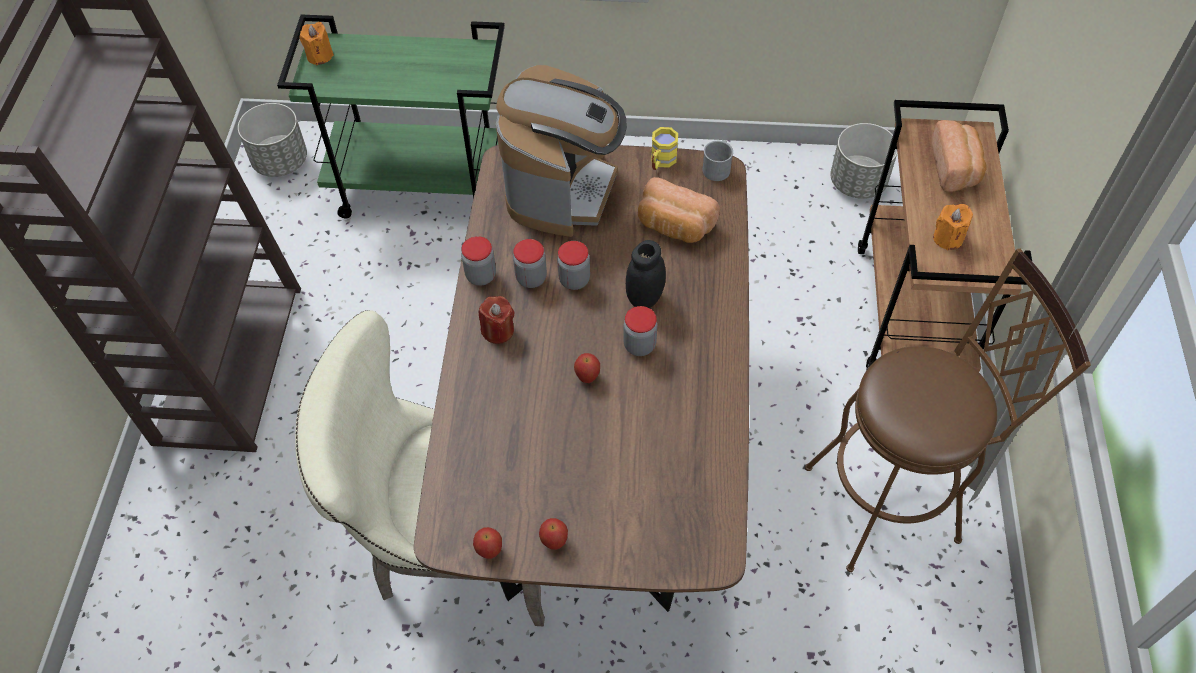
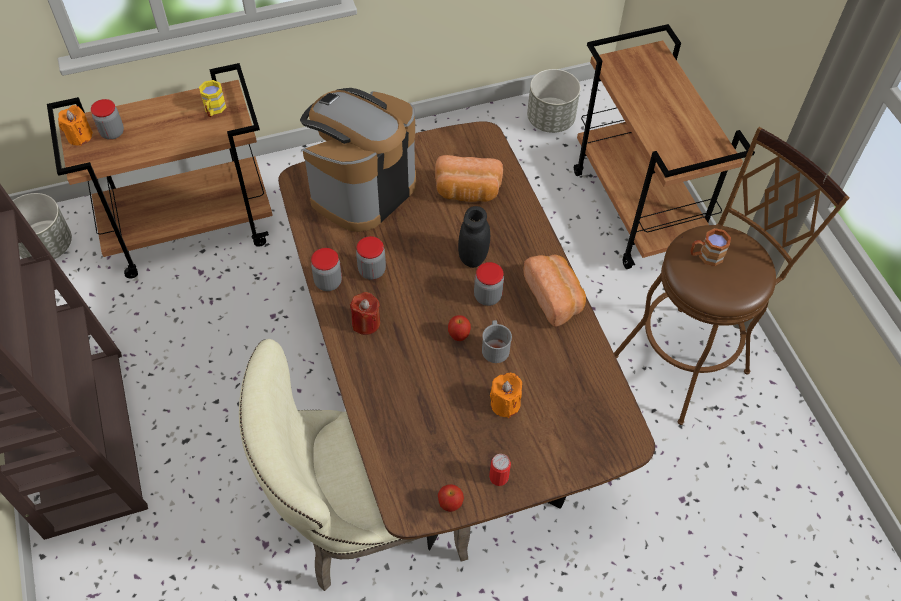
camera: 25 degrees left, 0 degrees up
(423, 186) = (191, 228): green cart -> brown cart
(554, 541) = (498, 477): apple -> can
(563, 190) = (361, 189): coffee machine -> coffee machine turned 135 degrees counterclockwise
(574, 280) = (408, 260): jar -> jar (112, 132)
(661, 162) = (431, 143): yellow mug -> yellow mug (214, 110)
(717, 167) = (478, 134): grey mug -> grey mug (495, 347)
(914, 382) = (705, 256): none -> brown mug
(947, 238) = (673, 139): orange candle -> orange candle (505, 404)
(955, 168) = (653, 83): bread -> bread (555, 297)

